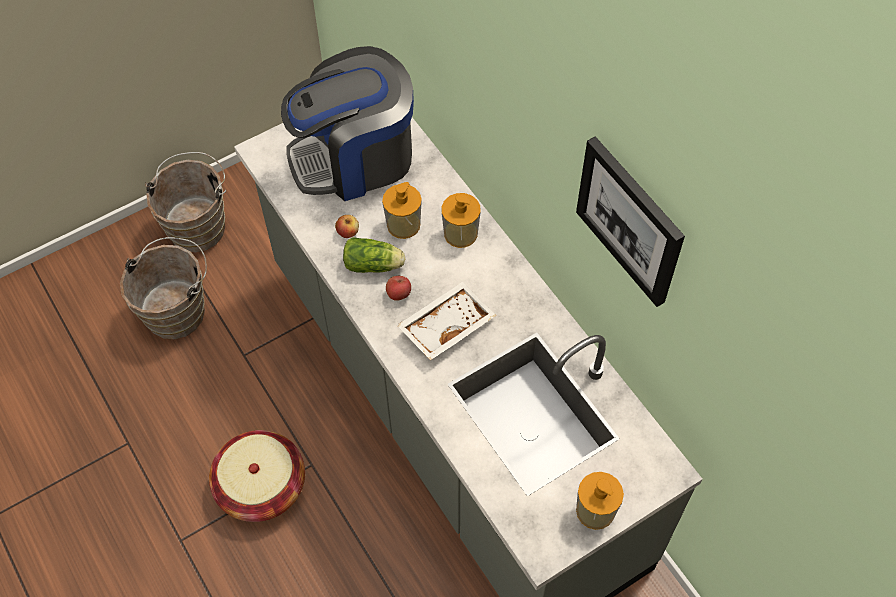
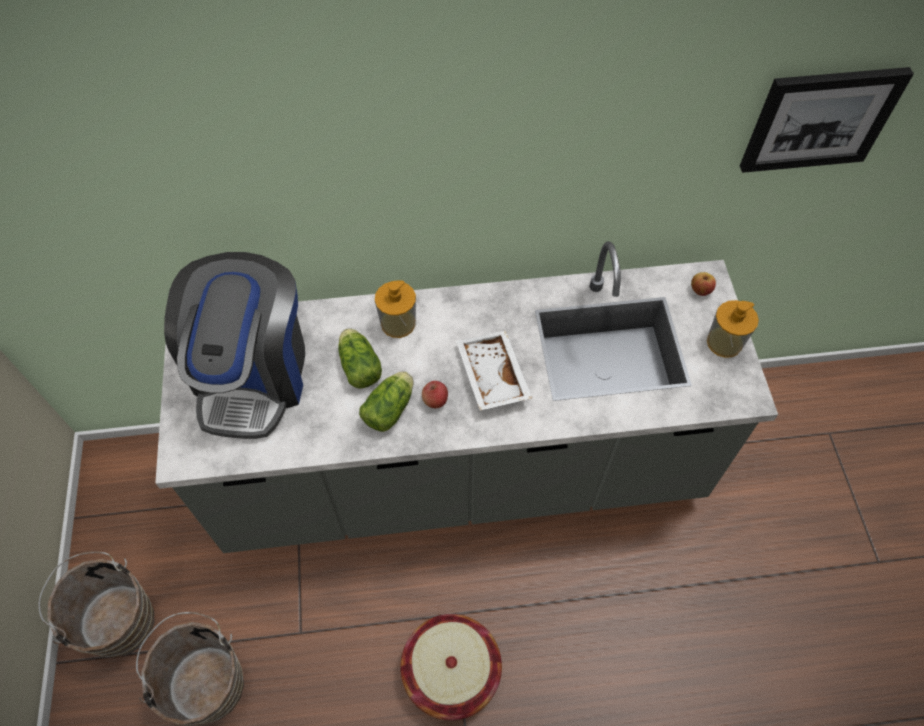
camera: 65 degrees left, 0 degrees up
(348, 232) = (338, 416): apple -> apple (700, 290)
(403, 224) = (359, 365): soap dispenser -> lettuce
(630, 220) = (594, 116): picture -> picture (820, 119)

